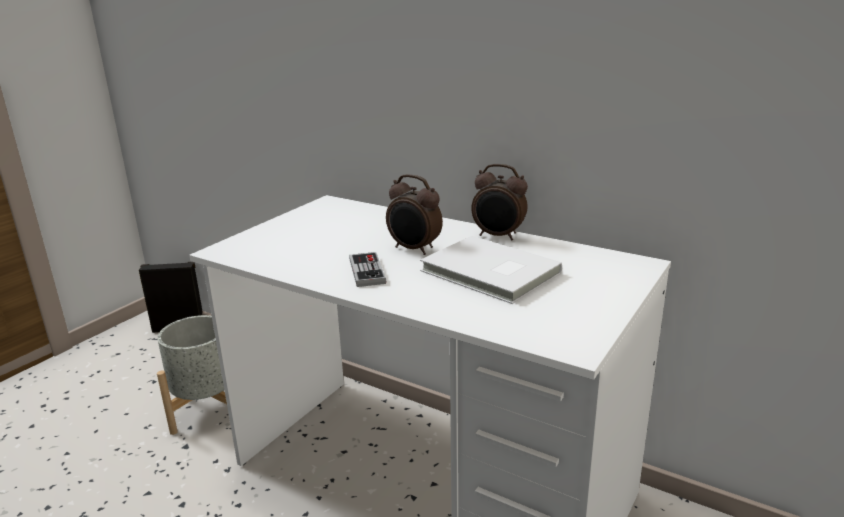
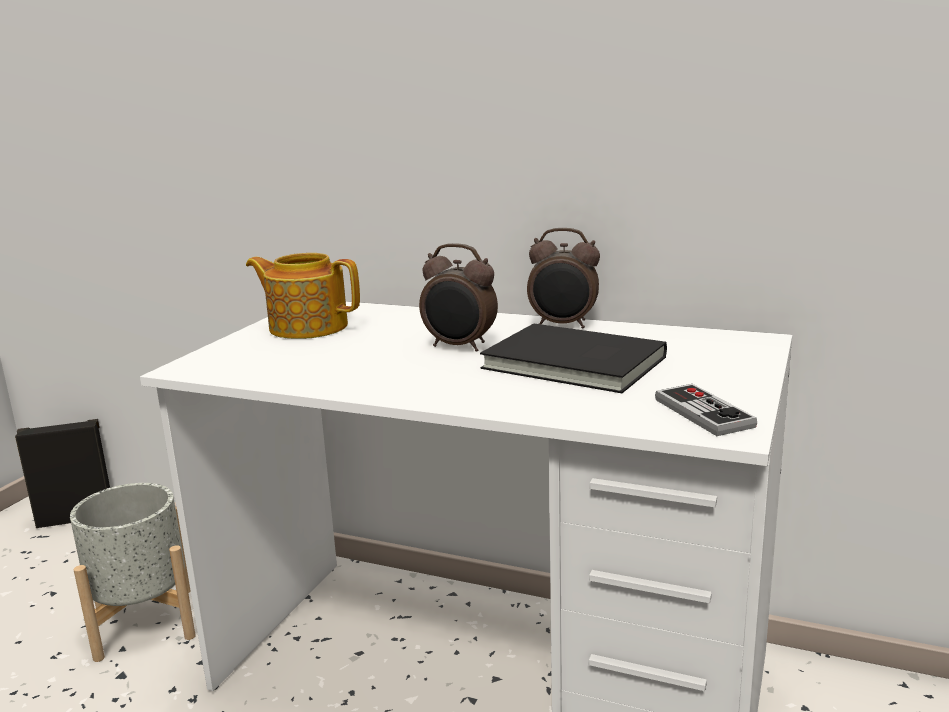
camera: 10 degrees left, 5 degrees down
(316, 221) = (307, 327): none -> teapot
(367, 271) = (408, 375): game controller -> game controller (703, 413)
(489, 273) = (574, 364): white book -> black book

